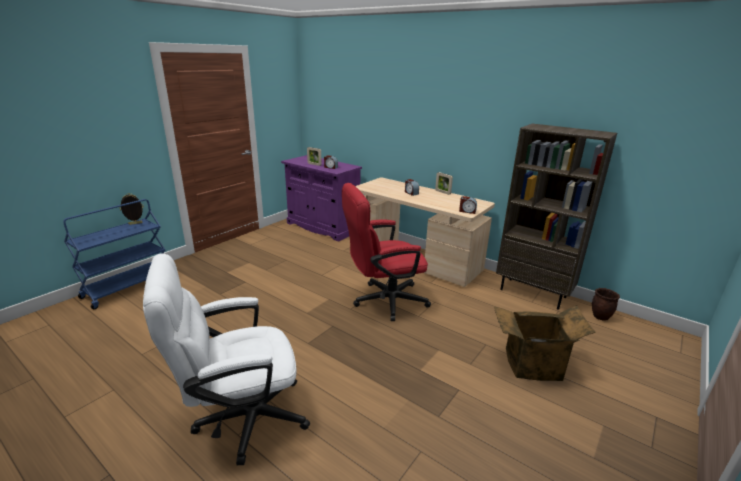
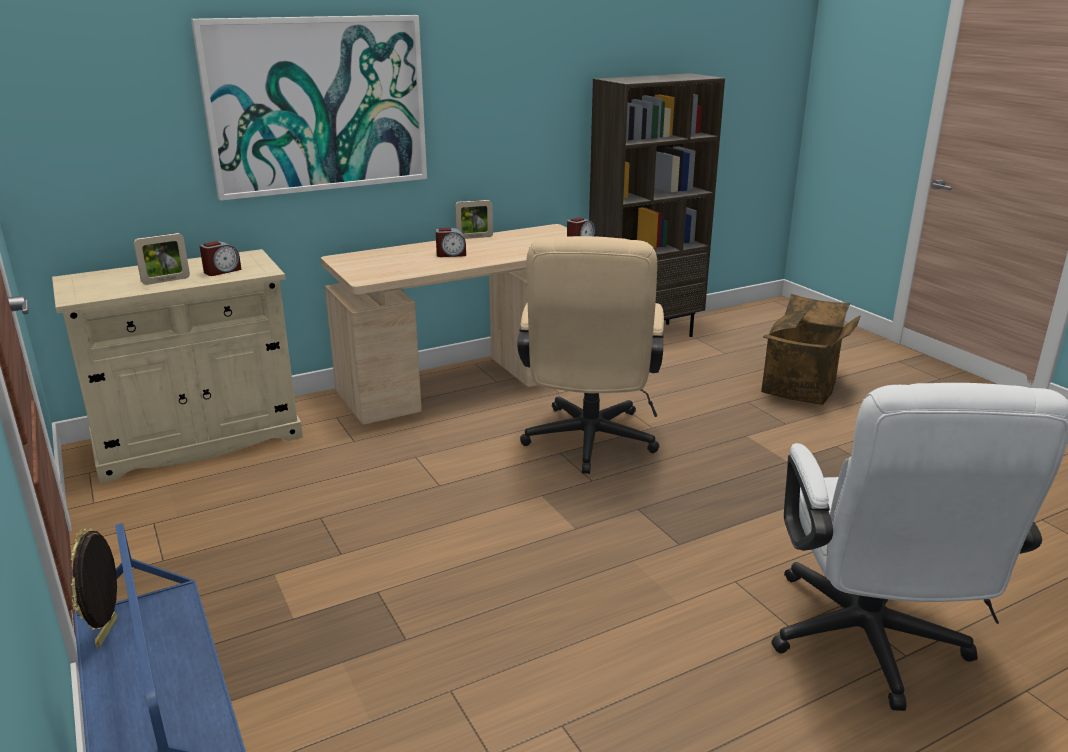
camera: 65 degrees left, 0 degrees up
(323, 227) = (198, 440): purple cabinet -> beige cabinet
(383, 301) = (588, 445): red office chair -> beige office chair
(390, 112) = (317, 105): none -> picture
(600, 317) = (721, 322): brown planter -> none

